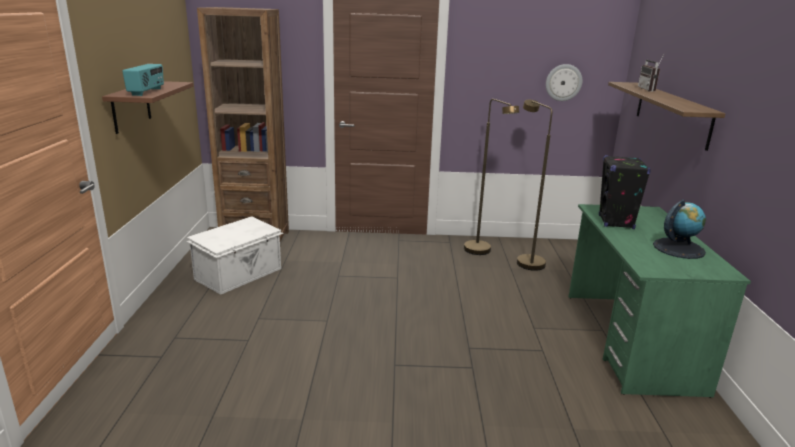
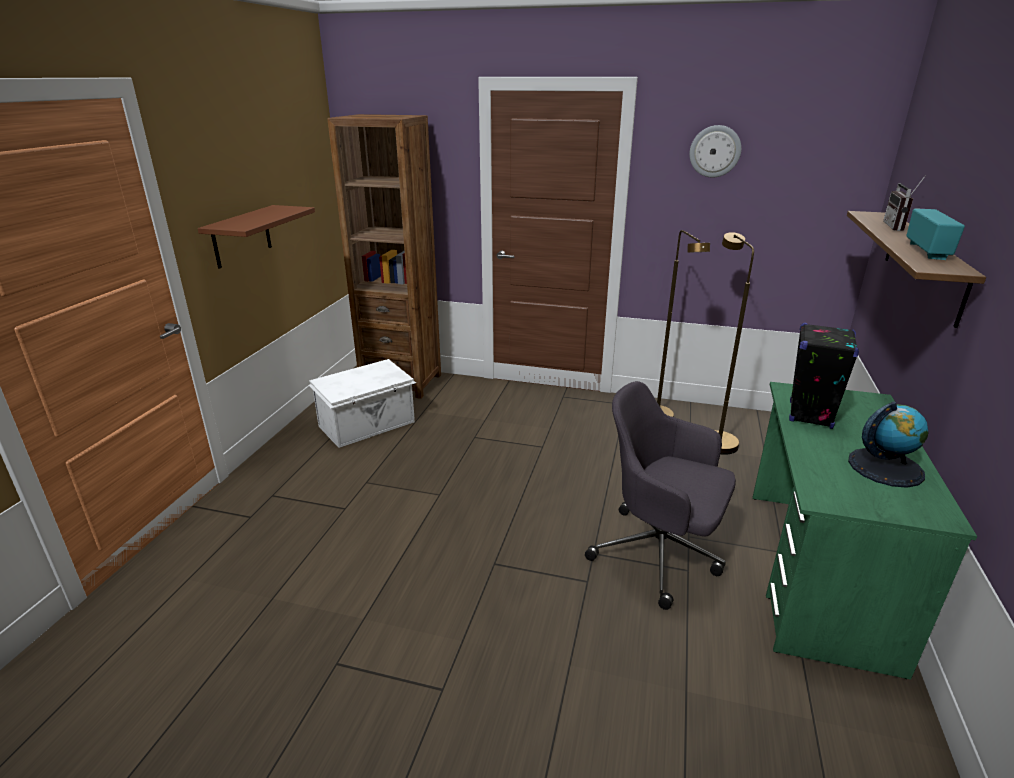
camera: 15 degrees right, 5 degrees up
(147, 92) = (249, 222): radio -> radio (927, 251)
(518, 342) = (659, 554): none -> grey office chair
(563, 82) = (788, 208): wall clock -> wall clock (715, 151)

